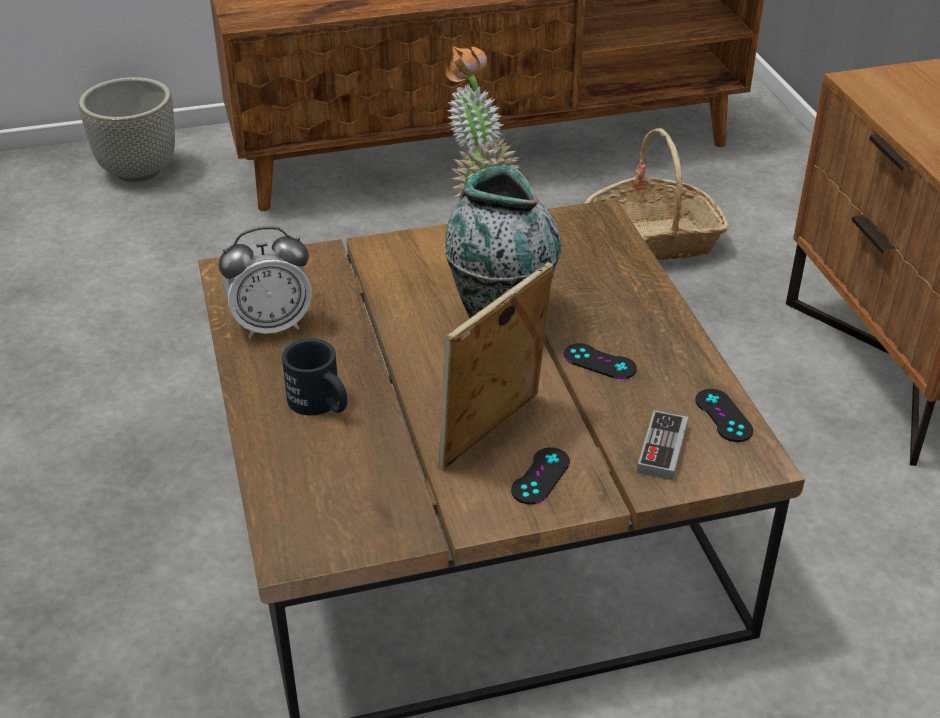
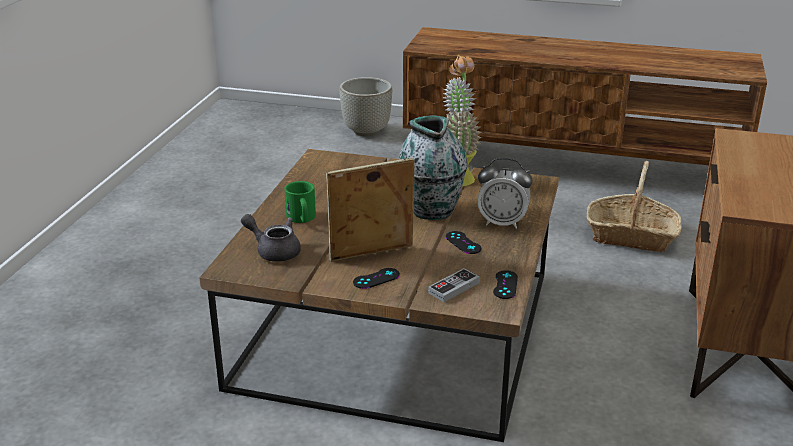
camera: 30 degrees right, 10 degrees down
(271, 325) = (313, 182): alarm clock -> alarm clock (502, 223)
(321, 404) = (302, 219): black mug -> green mug
(335, 484) = (274, 251): none -> grey teapot

